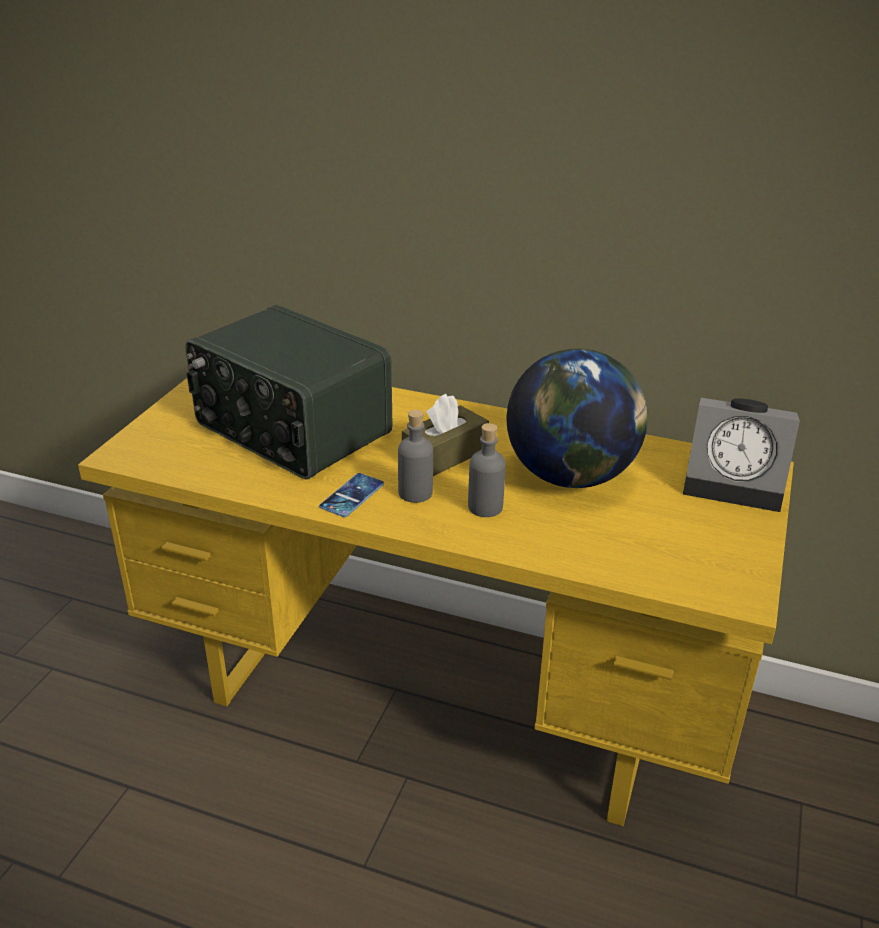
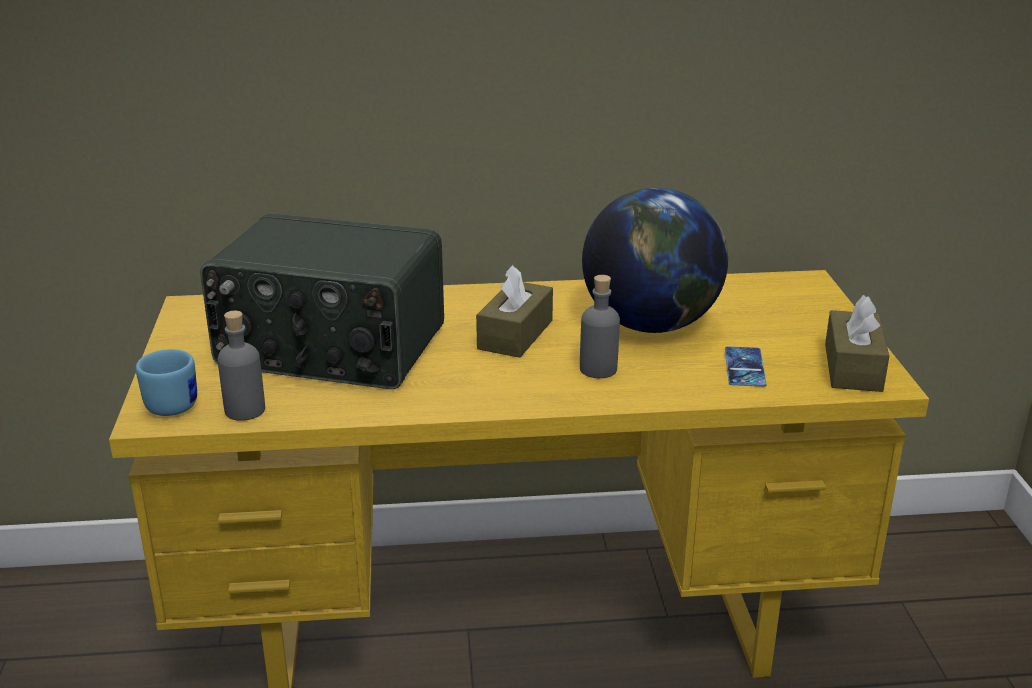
camera: 25 degrees left, 5 degrees down
(143, 446) = (173, 402): none -> blue mug
(352, 495) = (457, 391): phone -> phone (744, 367)
(415, 493) = (519, 374): grey bottle -> grey bottle (245, 410)
(725, 572) = (853, 367): none -> brown tissue box
(736, 484) = (797, 297): alarm clock -> none

